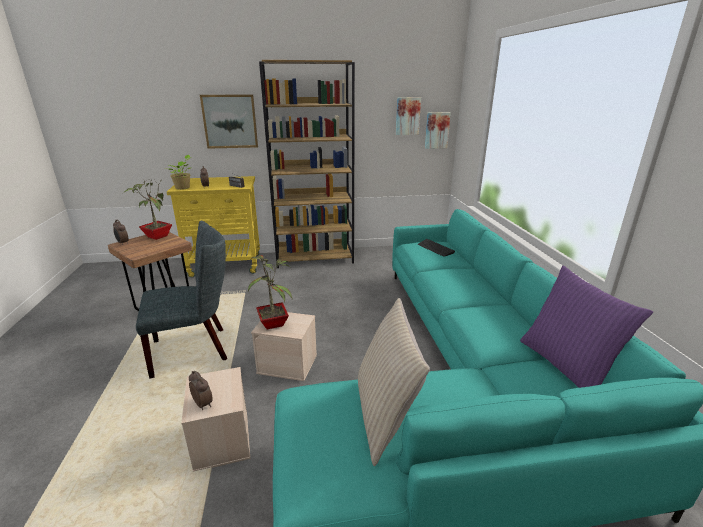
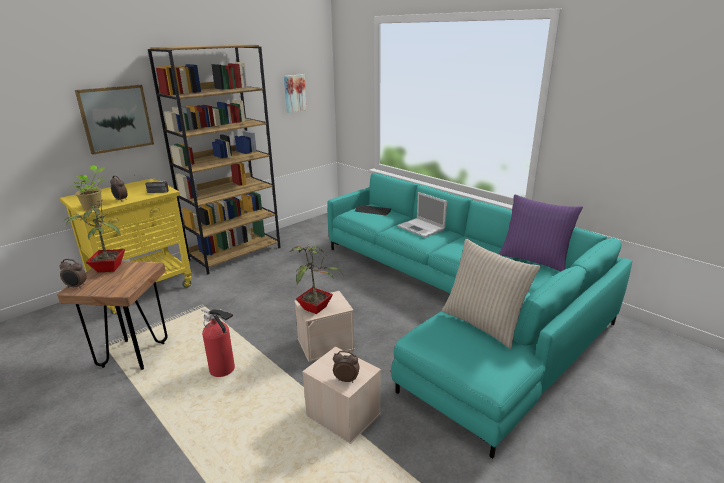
camera: 35 degrees left, 0 degrees up
(195, 350) = (224, 370): grey chair -> fire extinguisher
(436, 130) = (319, 104): picture -> none
(463, 280) = (422, 228): none -> laptop

